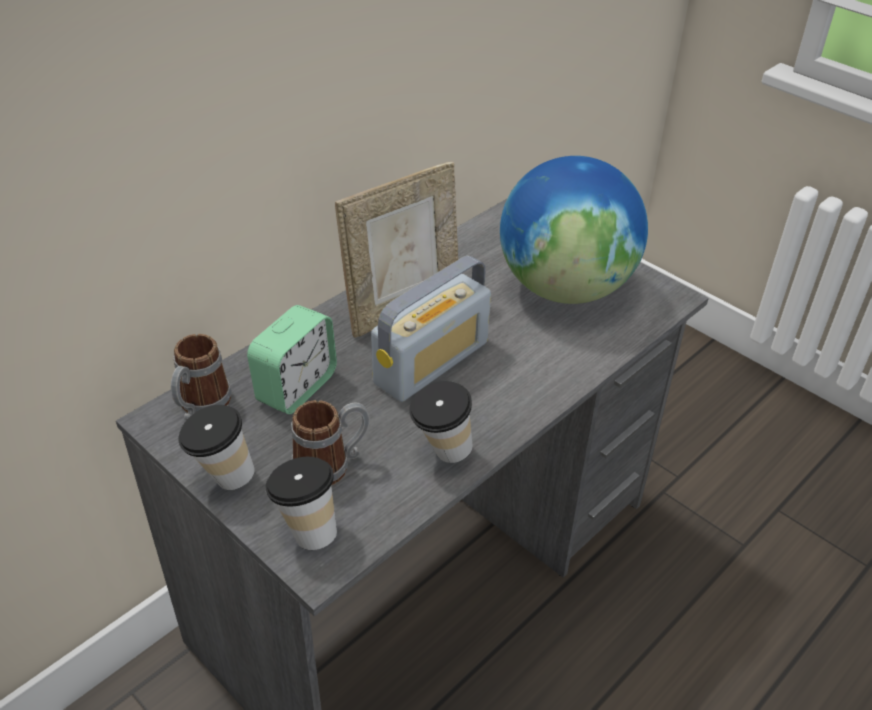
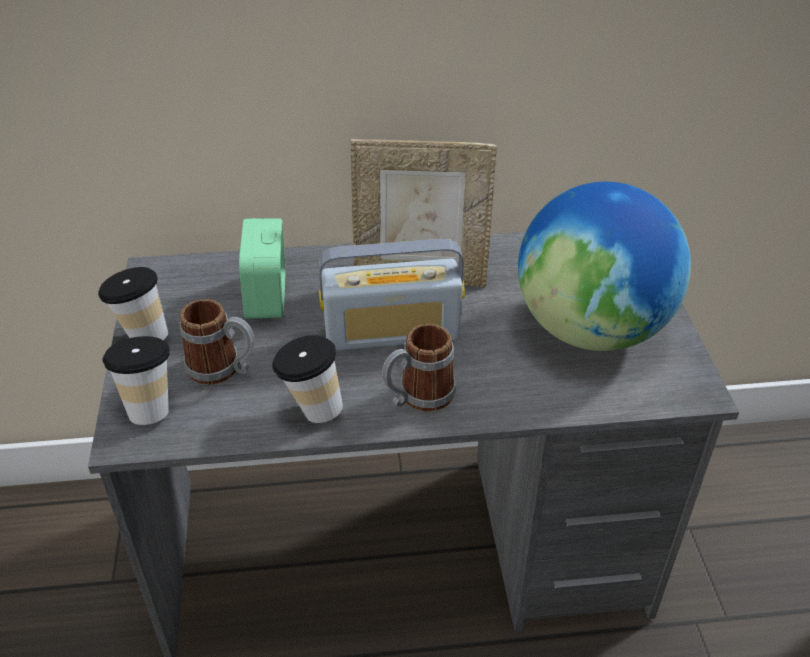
camera: 40 degrees right, 0 degrees up
(200, 406) = (188, 276): mug -> mug (418, 397)
(296, 388) = (267, 297): alarm clock -> alarm clock turned 105 degrees clockwise

